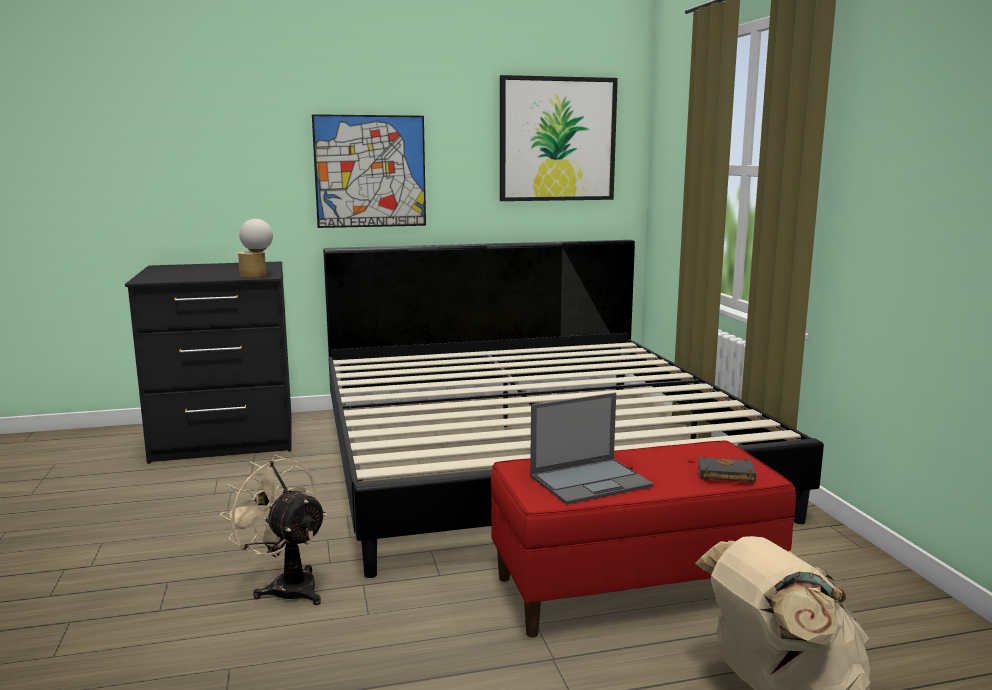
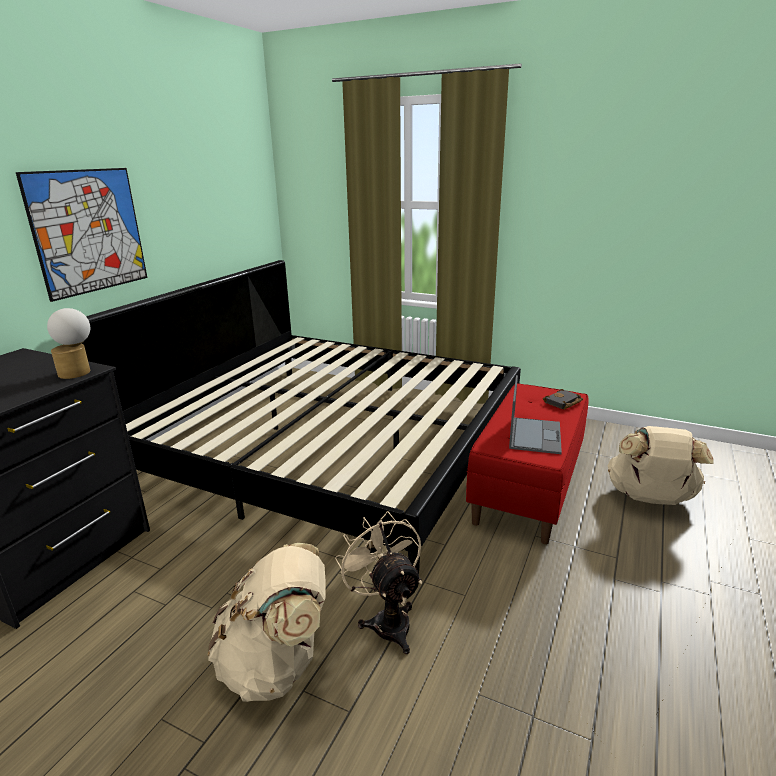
camera: 50 degrees left, 10 degrees up
(188, 559) = (277, 663): none -> beige backpack
(286, 586) = (387, 620): beige fan -> beige fan turned 75 degrees clockwise
(557, 139) = (224, 183): picture -> none

